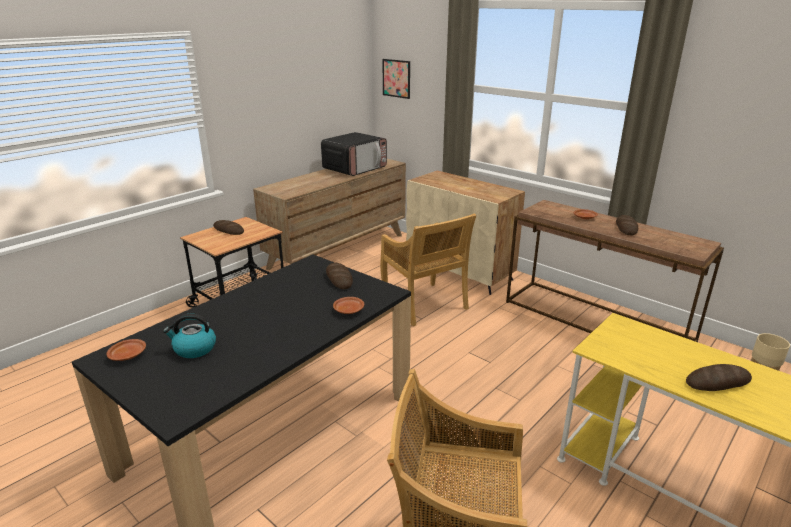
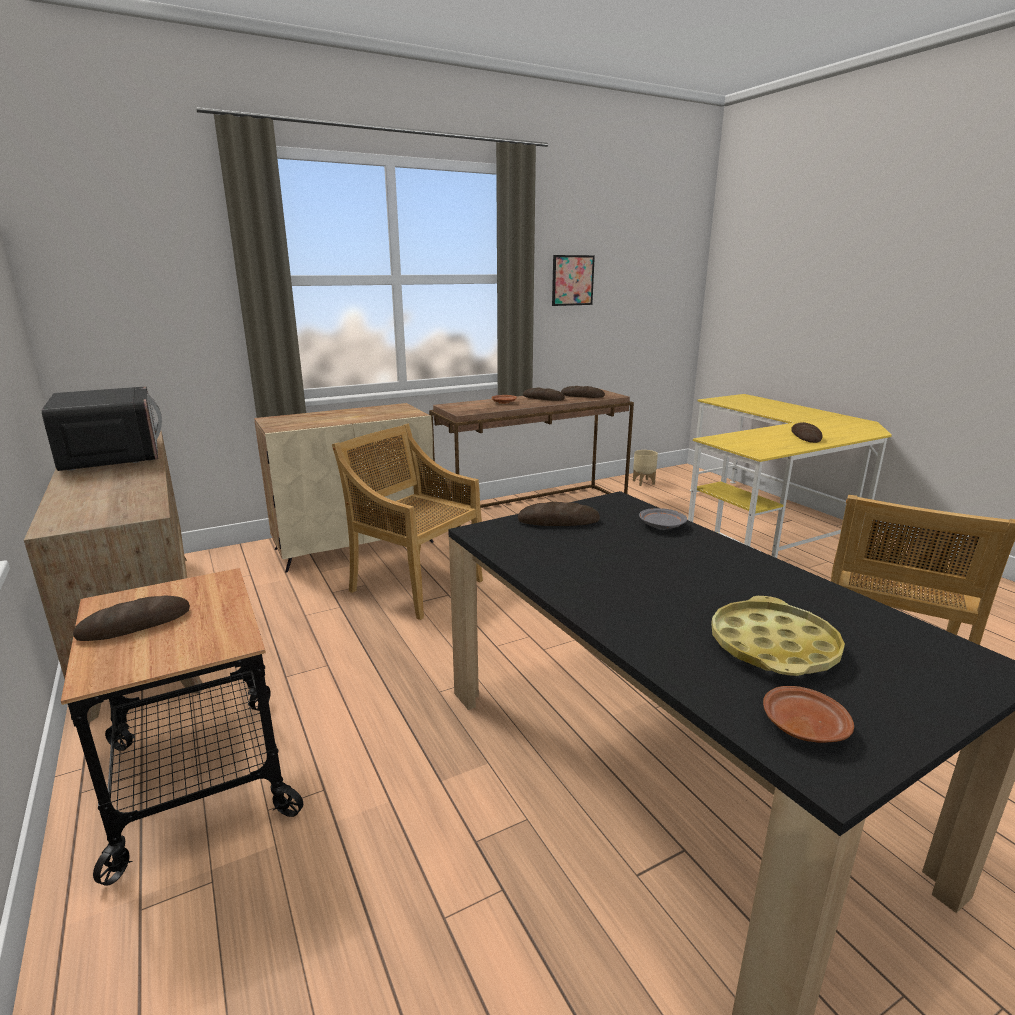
camera: 70 degrees left, 5 degrees down
(194, 349) = (773, 646): kettle -> yellow tray
(348, 310) = (661, 525): brown plate -> grey plate
(396, 78) = (95, 281): picture -> picture (572, 280)
(425, 304) = (415, 585): beige chair -> beige chair turned 135 degrees counterclockwise
(665, 240) = (582, 396): none -> bread

